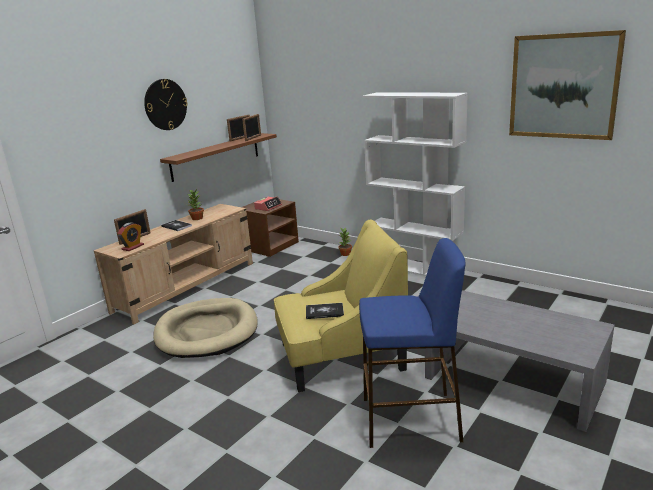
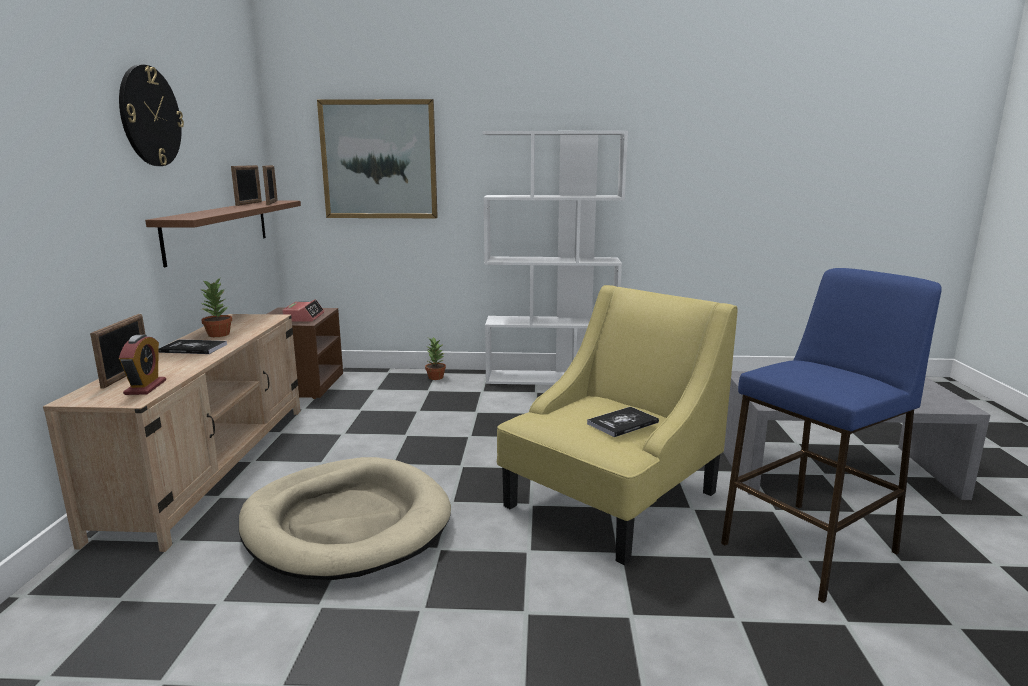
camera: 35 degrees left, 5 degrees down
(563, 86) = (739, 125): picture -> picture (379, 160)

